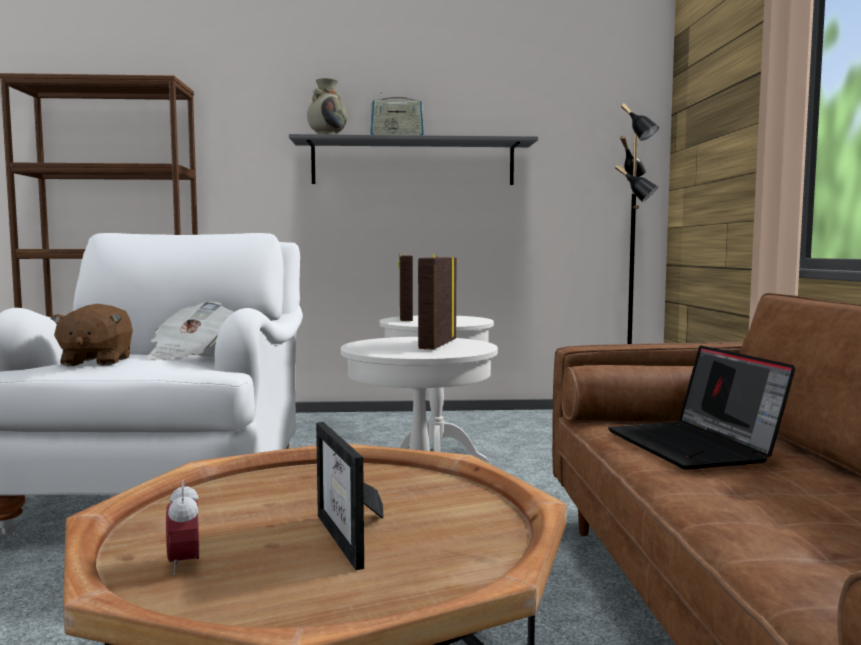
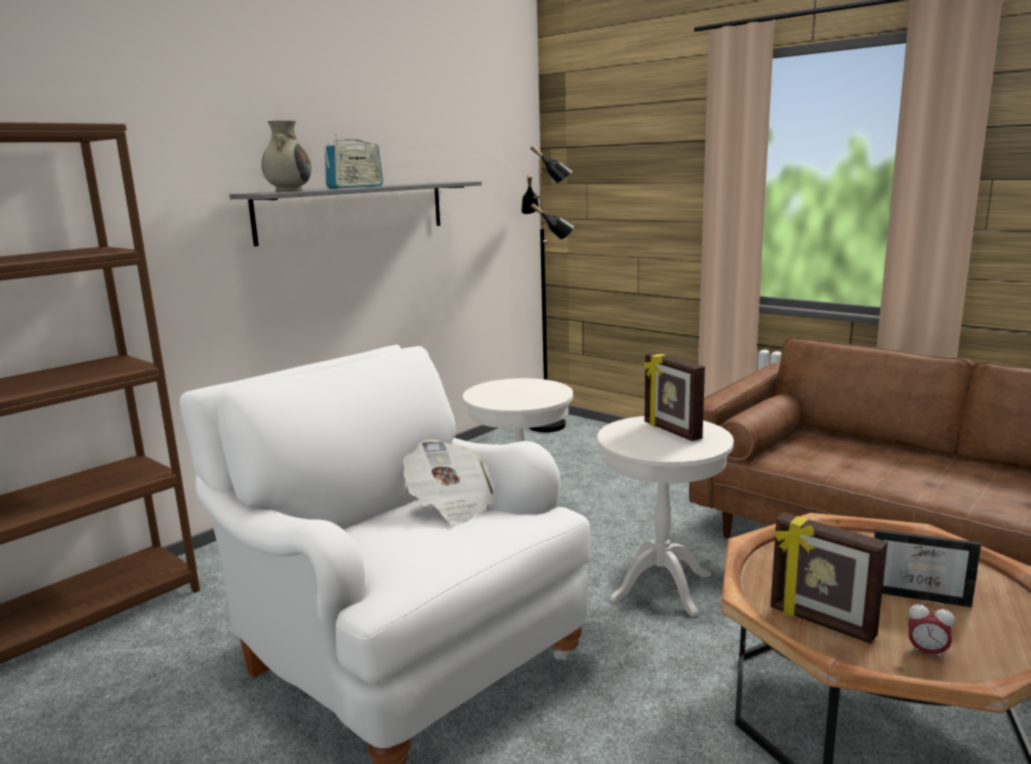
camera: 45 degrees left, 10 degrees up
(96, 362) = (420, 550): brown plush toy -> none
(405, 319) = (491, 398): picture frame -> picture frame (821, 623)
(695, 447) = (847, 459): laptop -> none

